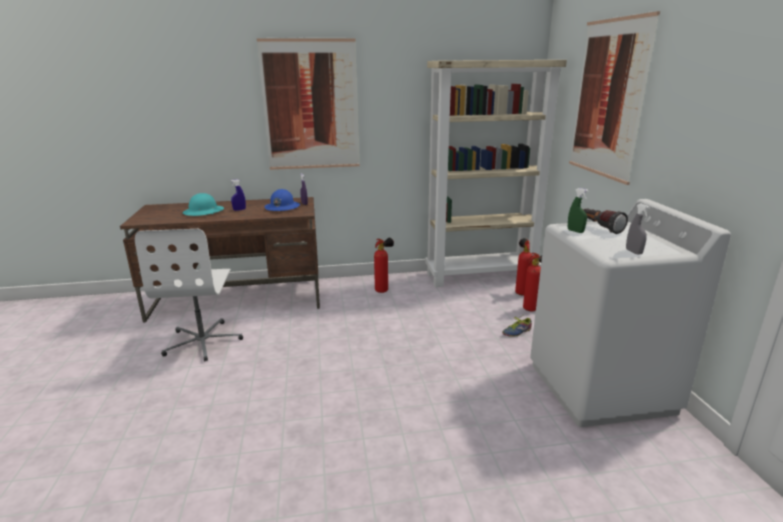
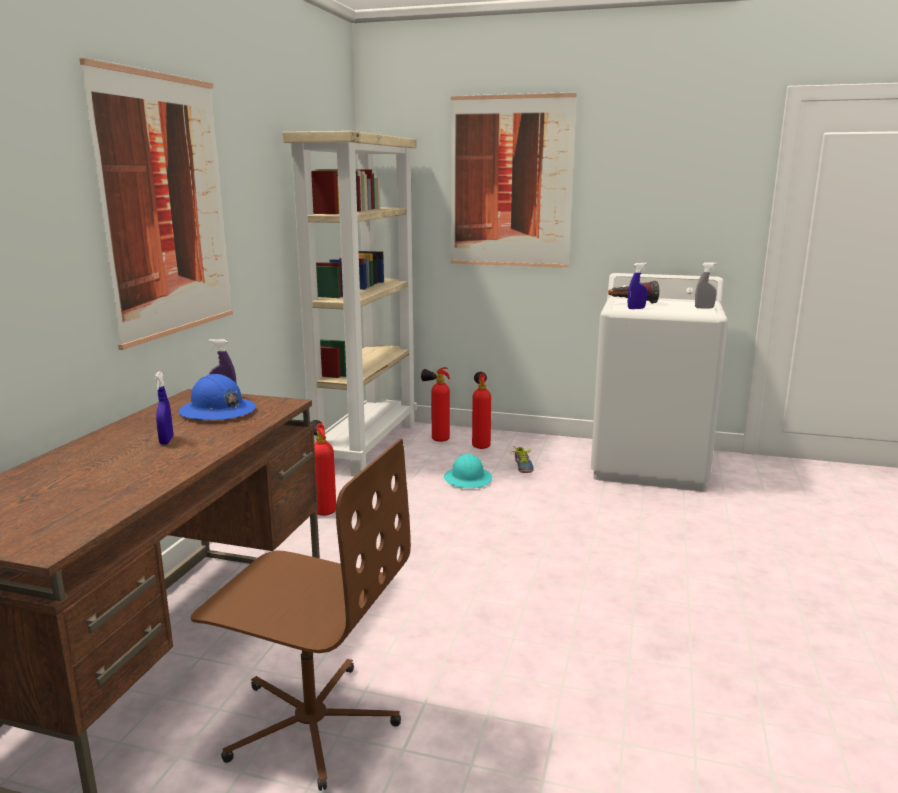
camera: 65 degrees left, 5 degrees down
(203, 341) = (311, 722): white office chair -> brown office chair
(204, 212) = (113, 470): turquoise hard hat -> turquoise hard hat (468, 479)
(575, 231) = (636, 308): green spray bottle -> blue spray bottle

